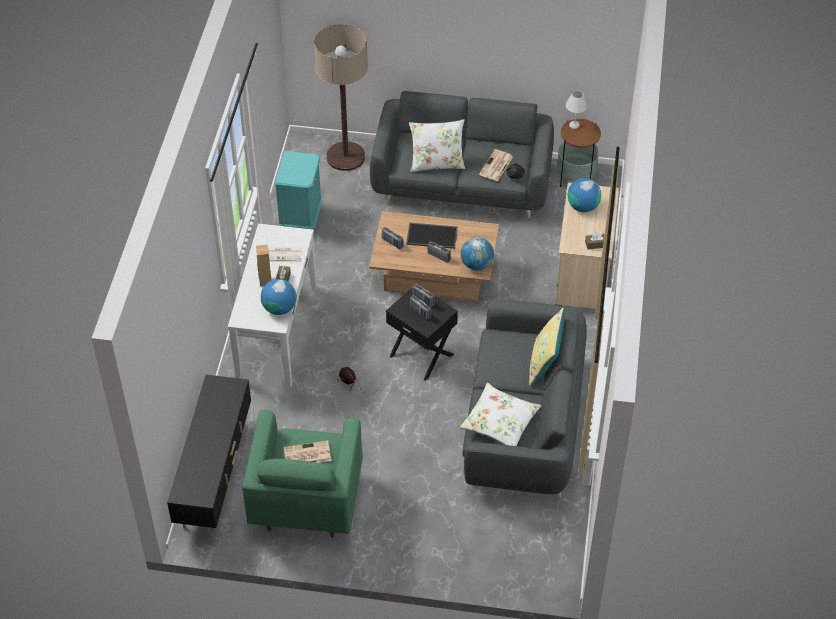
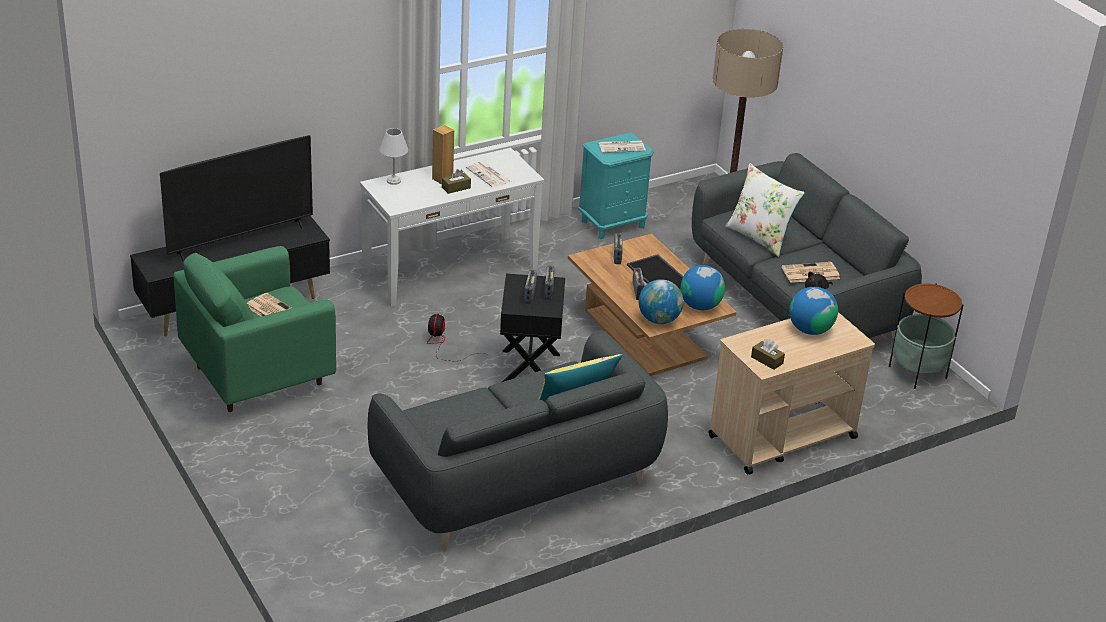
camera: 50 degrees right, 15 degrees down
(206, 430) = (240, 240): none -> television
(279, 308) = (417, 200): globe -> globe (700, 306)
(298, 166) = (622, 147): none -> newspaper
(500, 422) = (453, 418): white pillow -> none
(574, 125) = (937, 290): white table lamp -> white table lamp (394, 181)

